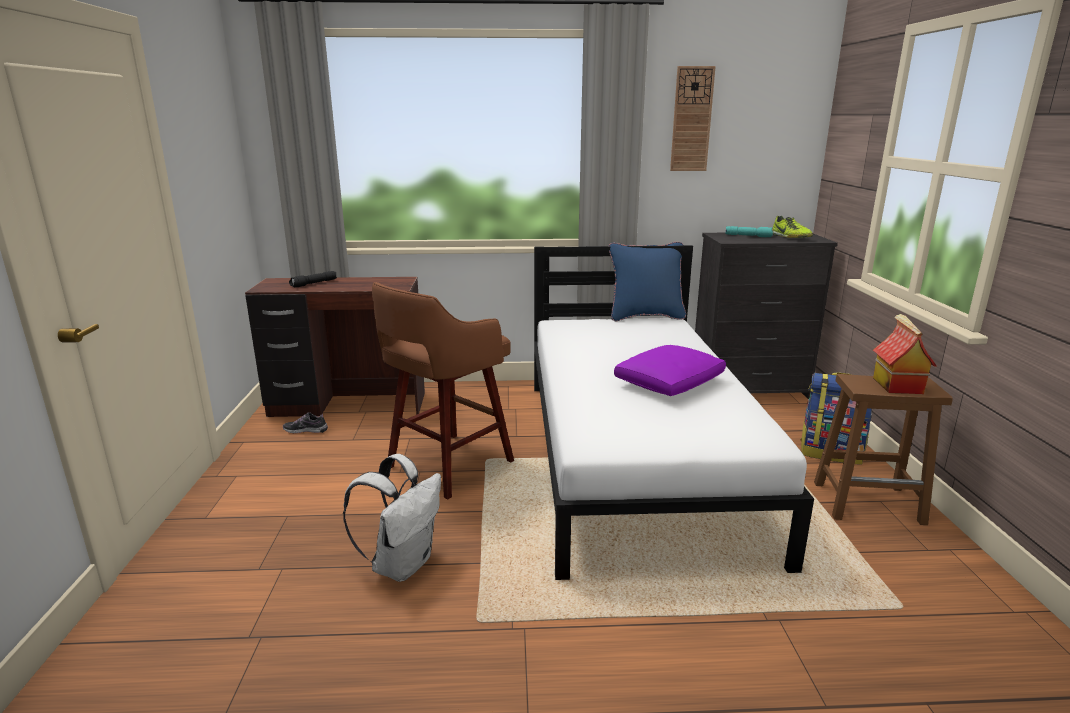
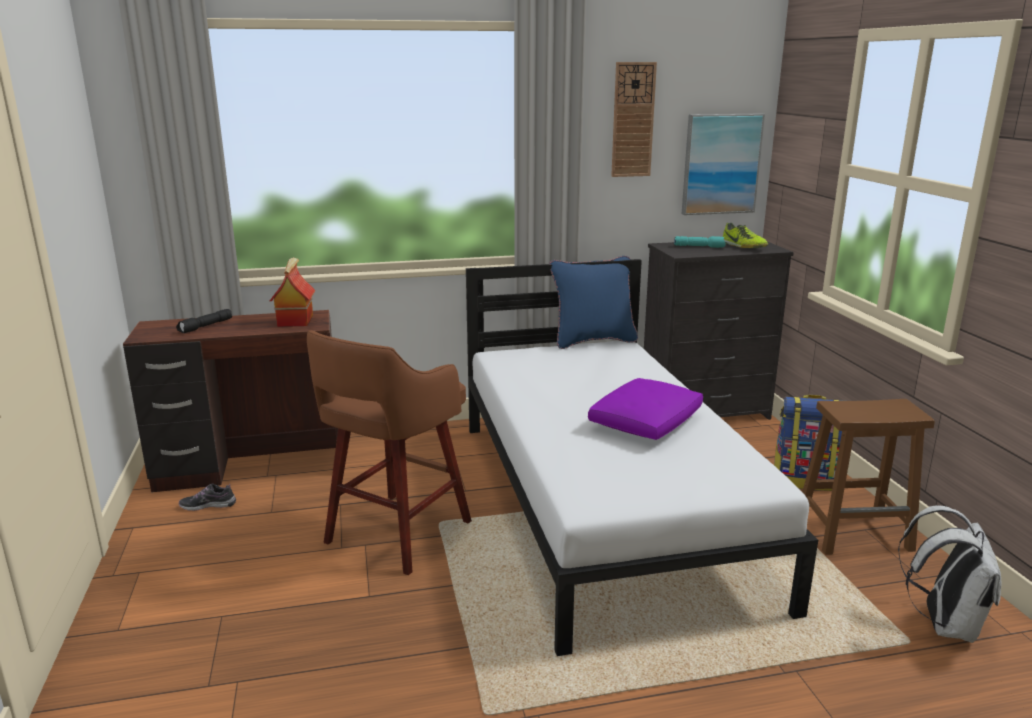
camera: 10 degrees left, 0 degrees up
(402, 564) = (379, 658): white backpack -> white backpack (944, 624)
(774, 162) = (721, 164): none -> picture
(896, 385) = (878, 410): toy house -> toy house (294, 320)

